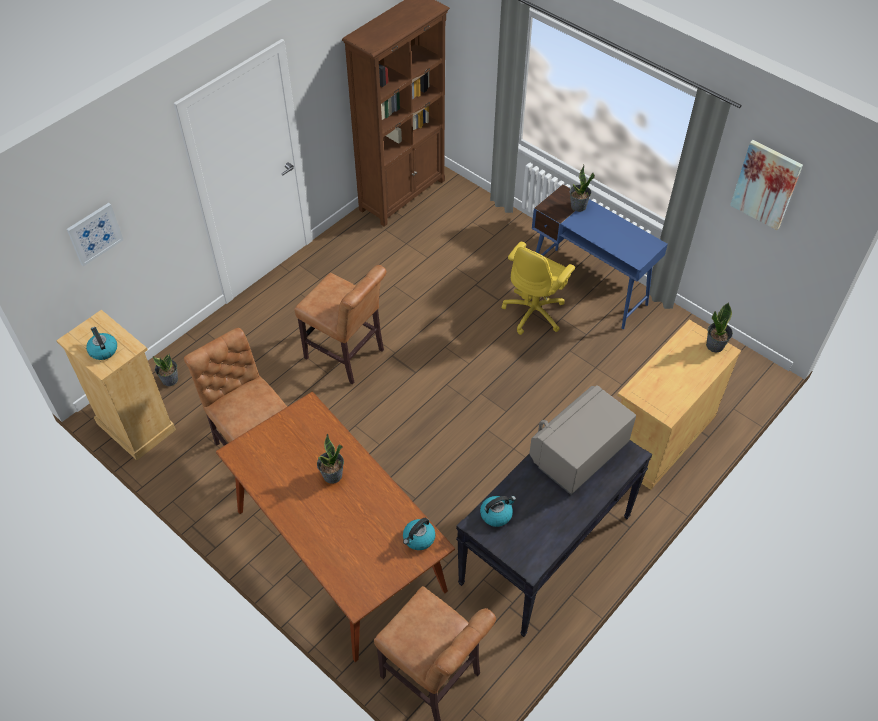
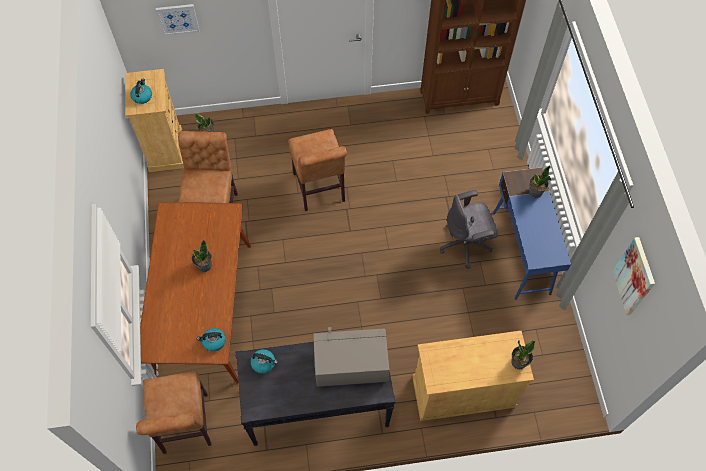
camera: 40 degrees right, 10 degrees up
(535, 312) = (466, 244): yellow office chair -> grey office chair

